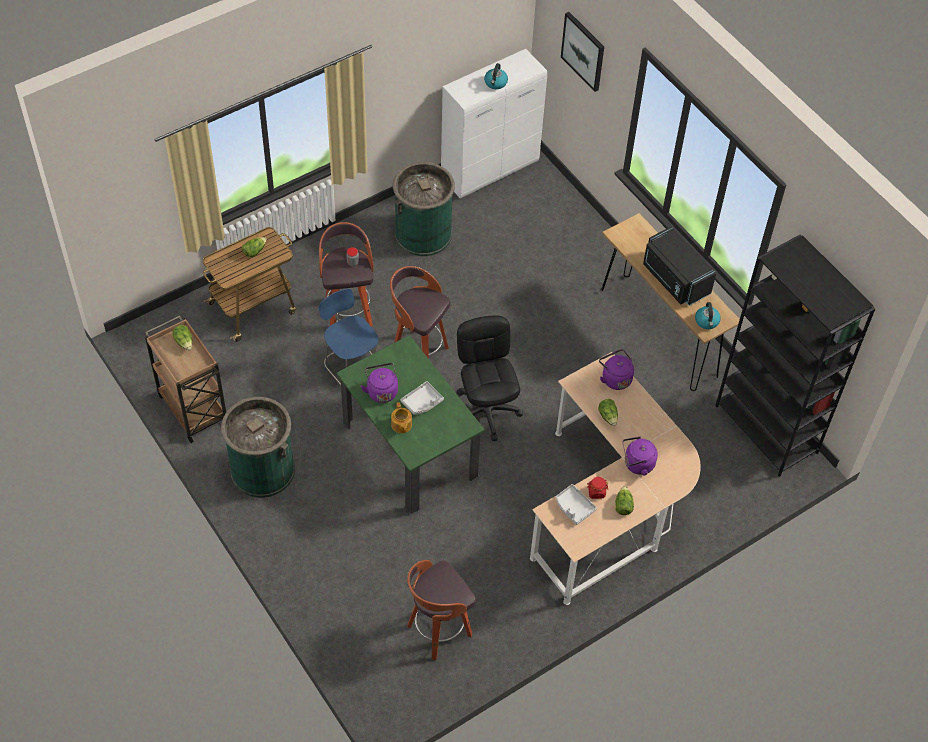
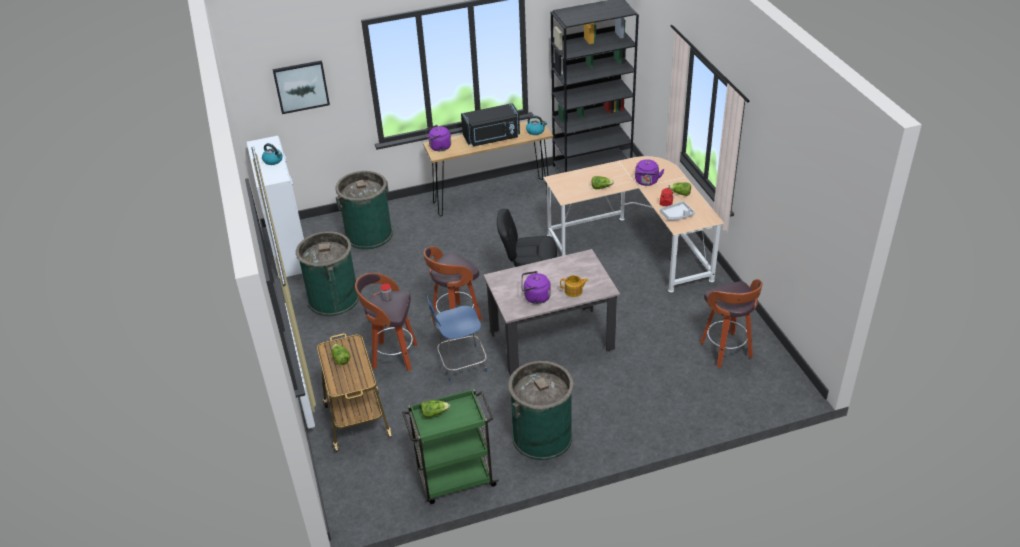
camera: 70 degrees left, 15 degrees down
(192, 408) = (455, 479): brown cart -> green cart
(409, 449) = (551, 340): green dining table -> beige dining table
(422, 402) = (555, 277): grey tray -> none
(543, 231) = (369, 234): none -> green trash can
(615, 378) = (568, 179): purple kettle -> purple kettle (438, 147)

